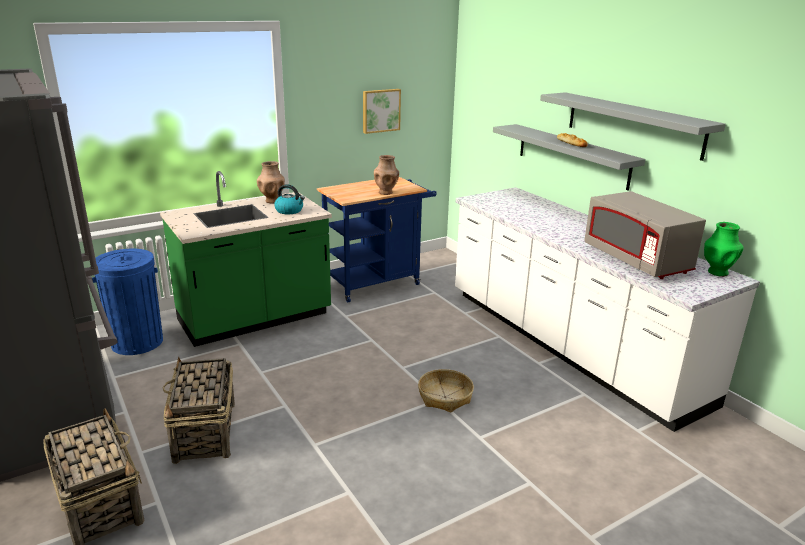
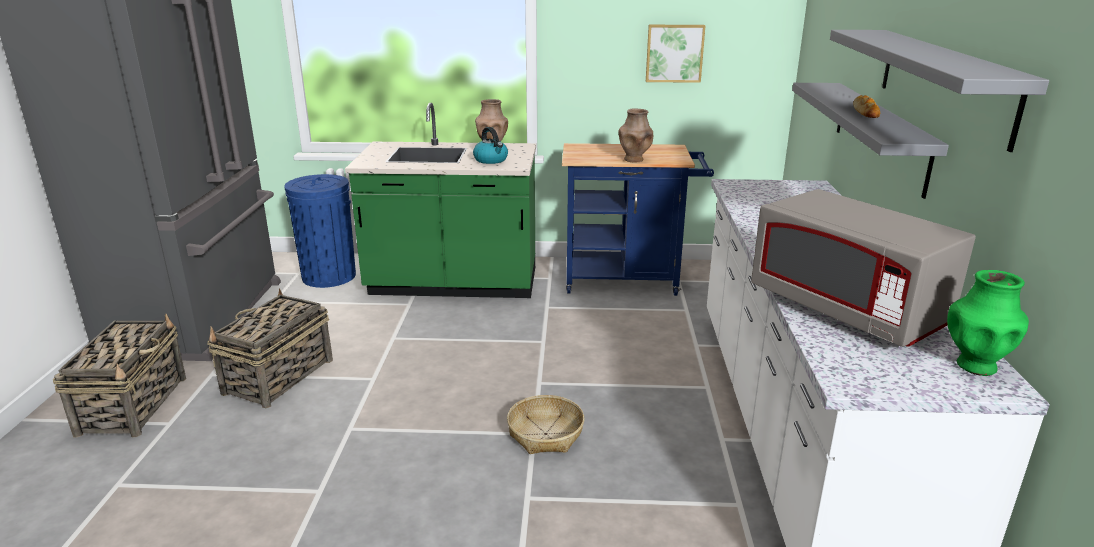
camera: 35 degrees right, 0 degrees up
(636, 260) = (847, 310): grey microwave -> grey microwave turned 45 degrees counterclockwise

